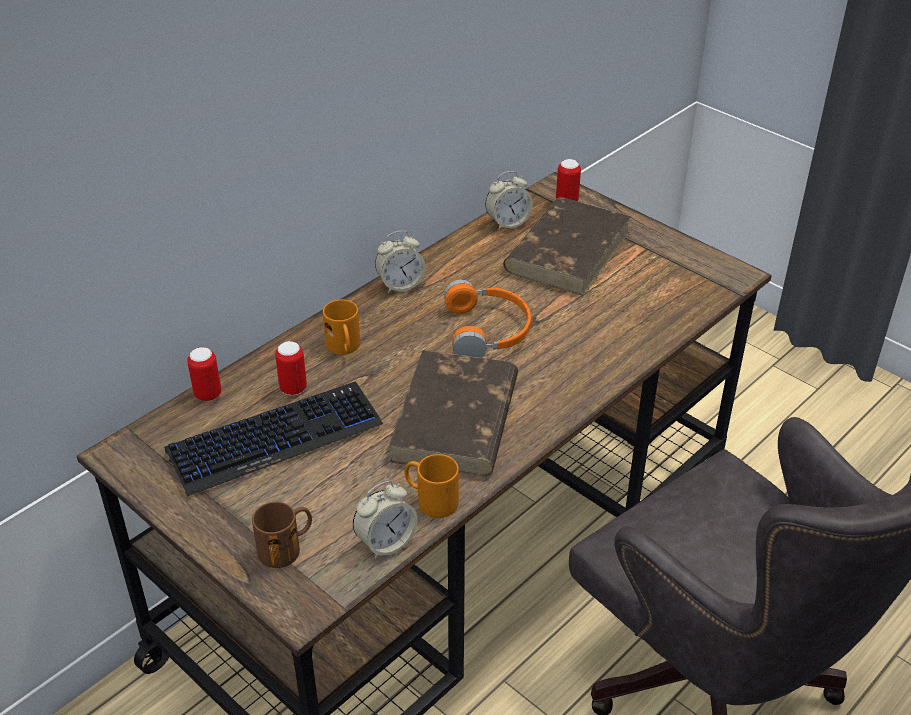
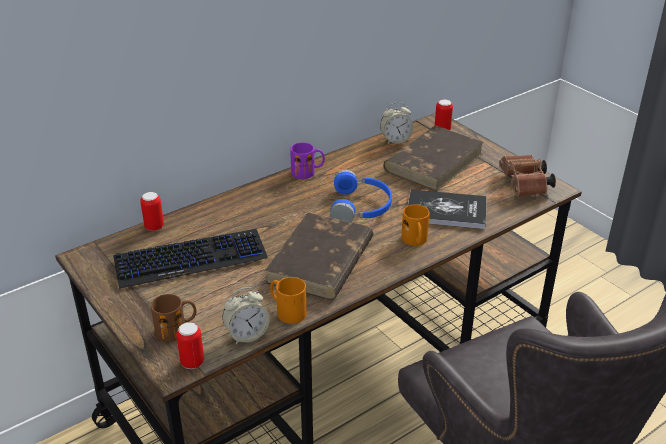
camera: 10 degrees right, 5 degrees down
(293, 388) = (213, 229): can -> can (192, 362)
(345, 348) = (257, 208): orange mug -> orange mug (415, 241)
(400, 285) = (308, 172): alarm clock -> purple mug
(489, 331) = (361, 207): orange headphones -> blue headphones
(603, 323) = (446, 211): none -> book
(697, 275) = (525, 186): none -> brown binoculars

